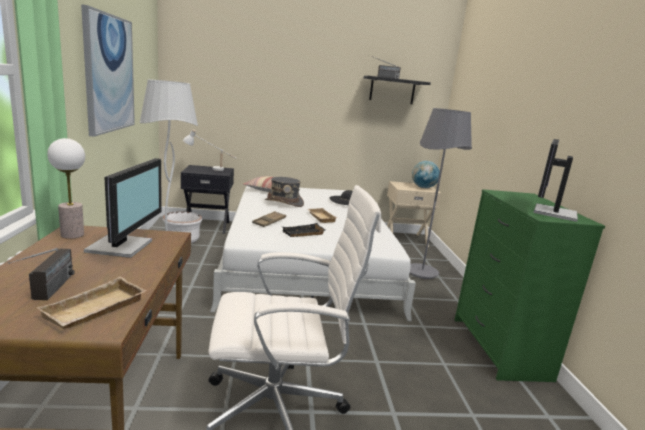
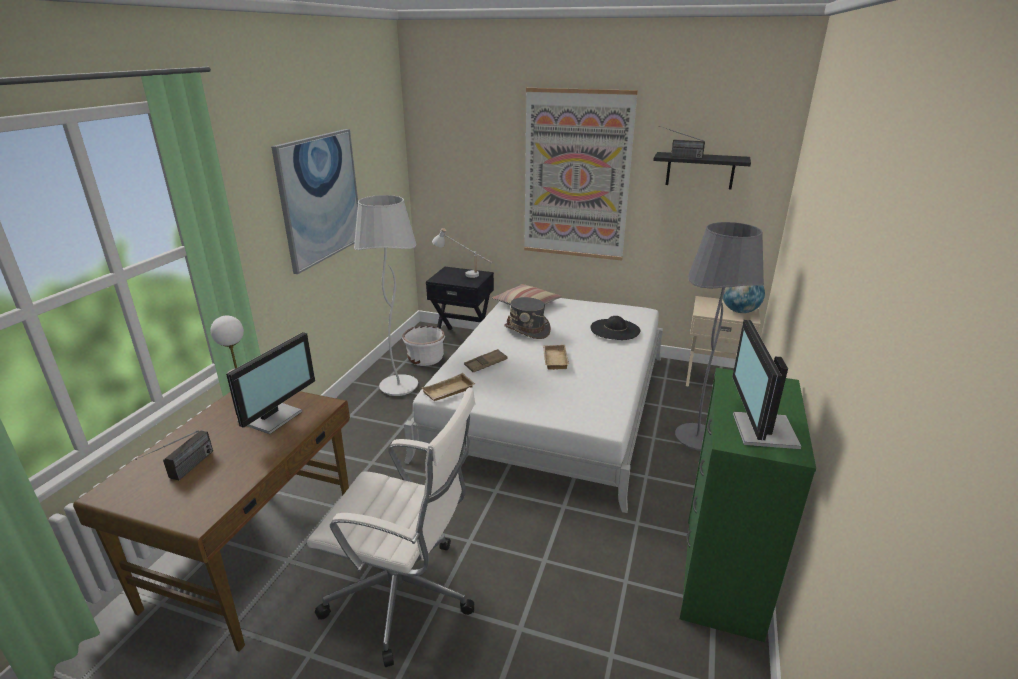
camera: 25 degrees right, 10 degrees up
(95, 310) = (203, 498): beige tray -> beige tray (448, 392)
(303, 234) = (513, 387): black tray -> none
(304, 91) = (576, 176): none -> picture
(552, 212) = (762, 431): monitor -> monitor turned 45 degrees counterclockwise

